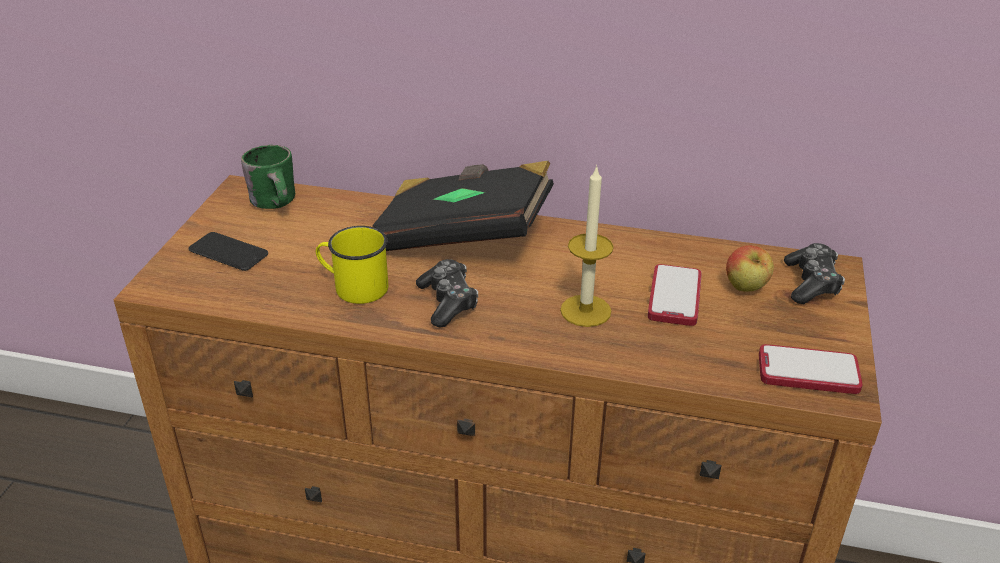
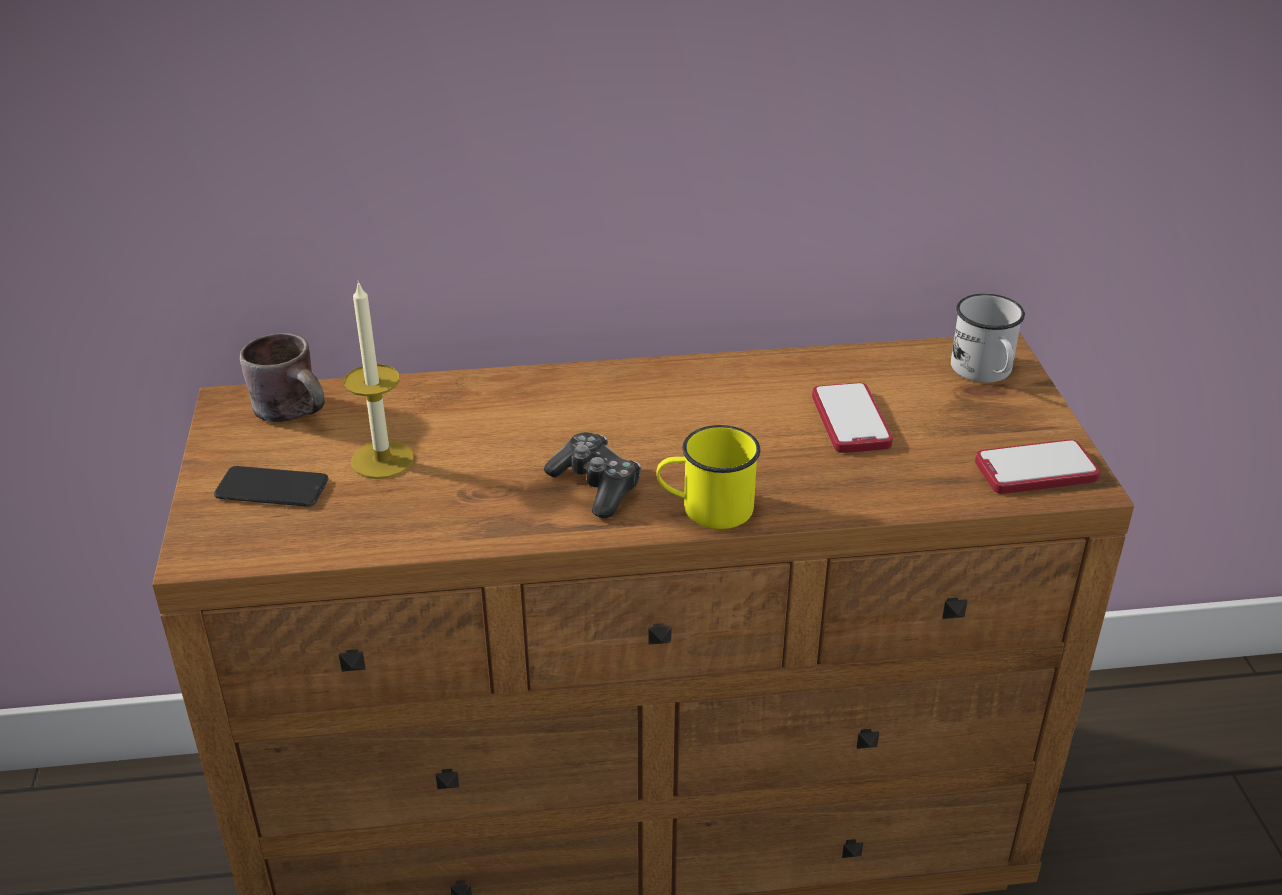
camera: 20 degrees left, 0 degrees up
(280, 203) = (297, 410): green mug -> brown mug
(353, 287) = (467, 494): yellow mug -> yellow mug (706, 508)
(462, 237) = (563, 404): black book -> none
(585, 311) = (762, 459): candle -> candle (382, 459)
(745, 289) = (921, 394): apple -> none
(811, 283) = (985, 372): game controller -> white mug

